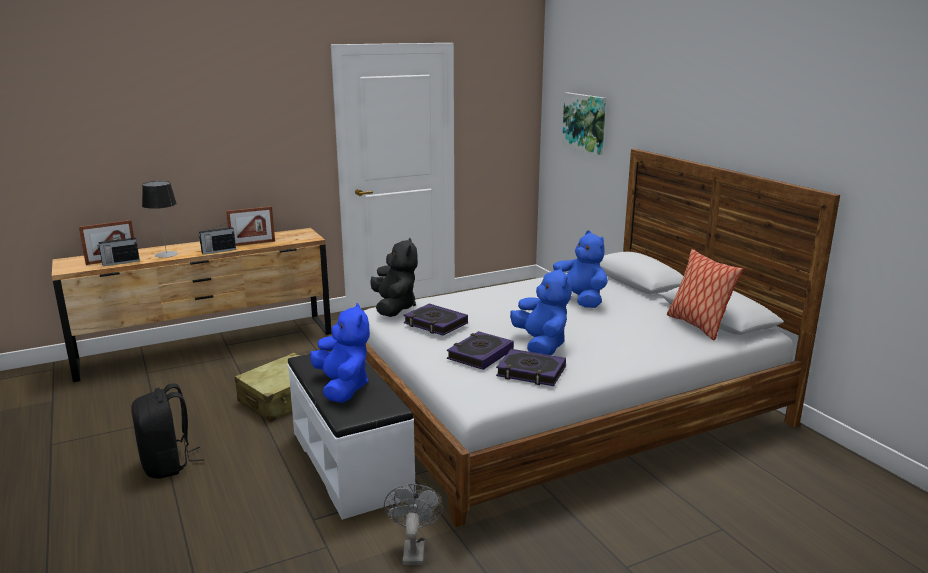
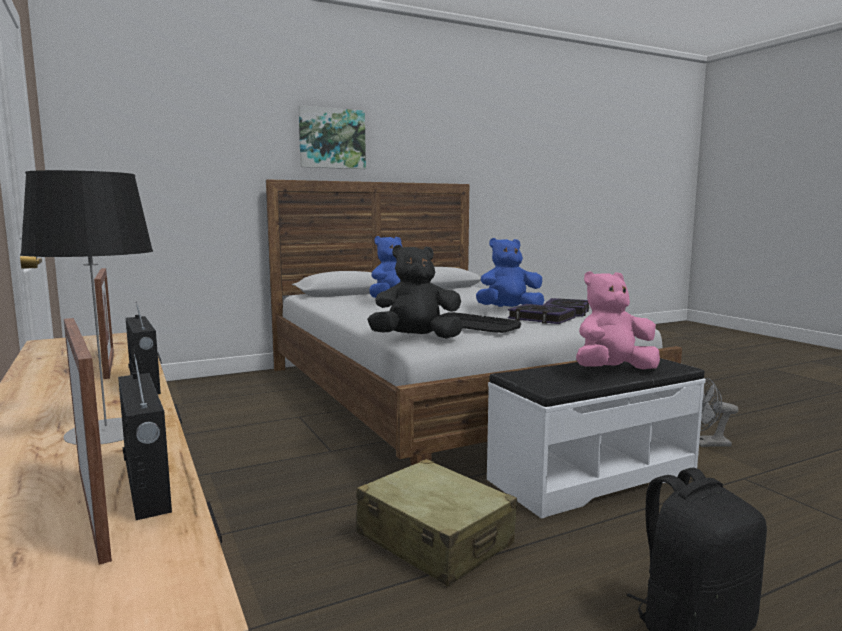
camera: 90 degrees left, 10 degrees down
(342, 387) = (612, 371): blue plush toy -> pink plush toy
(435, 324) = (474, 324): book -> keyboard
(585, 122) = (161, 161): picture -> picture (332, 138)
(697, 326) = (454, 289): pillow -> none

